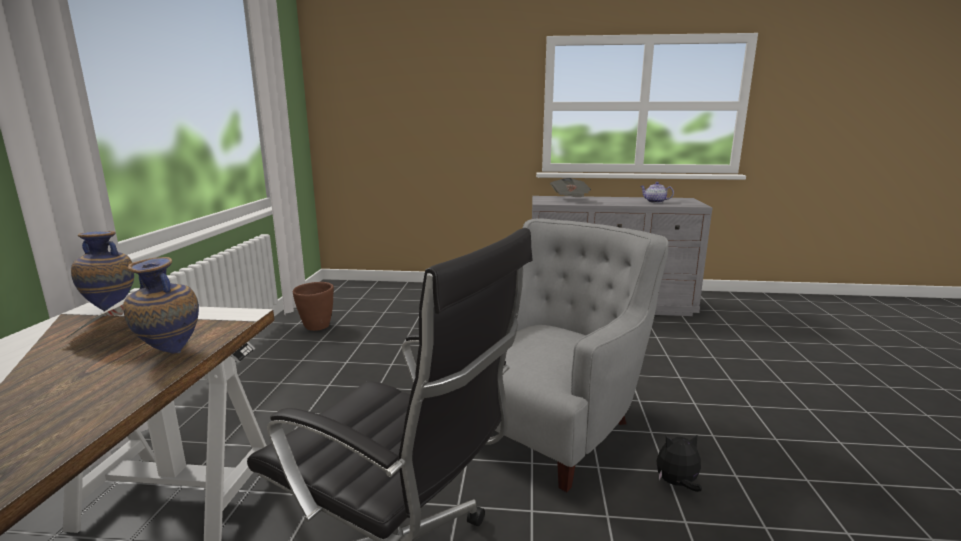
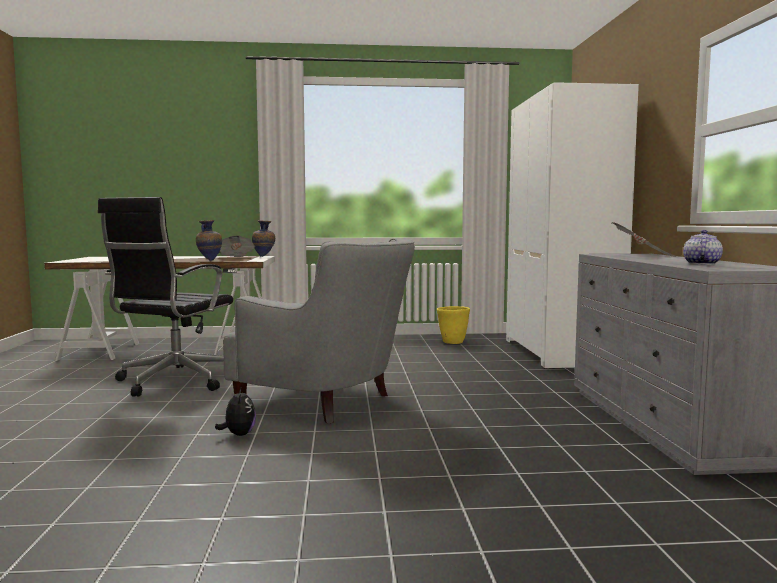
camera: 80 degrees right, 10 degrees down
(316, 327) = (452, 342): brown planter -> yellow planter
(408, 294) = (561, 353): none -> white wardrobe

